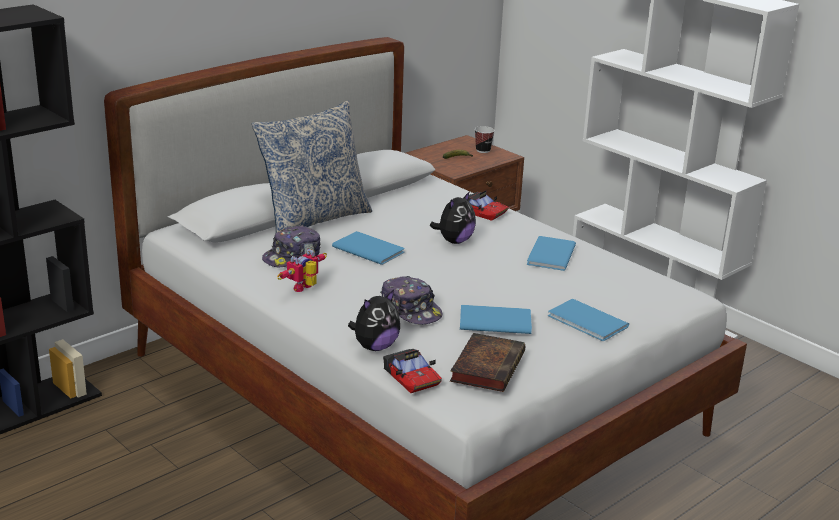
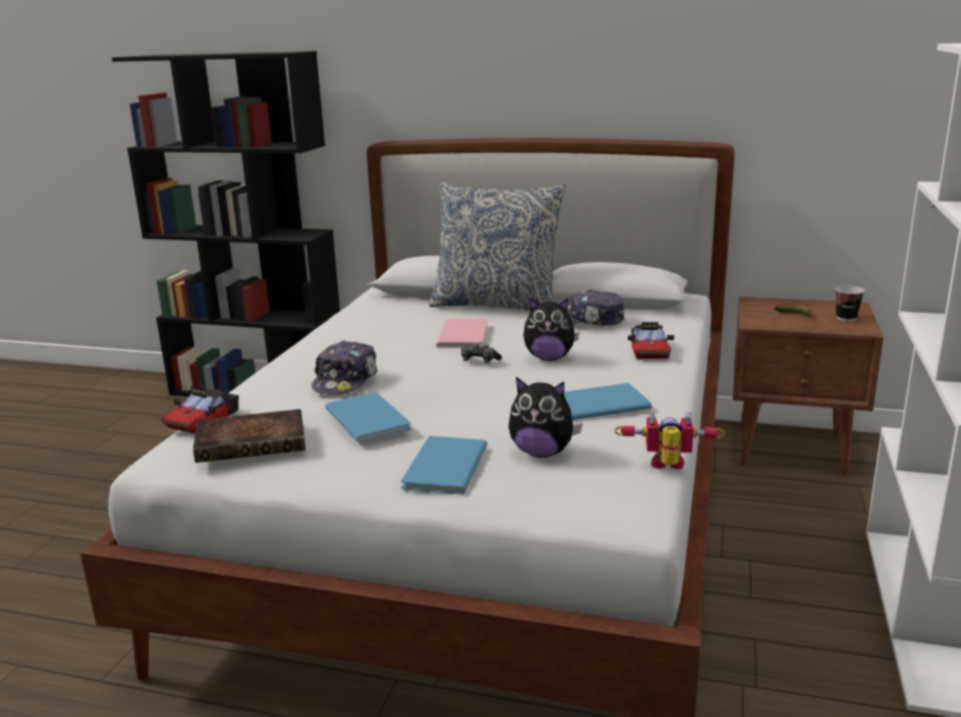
camera: 60 degrees right, 5 degrees down
(292, 256) = (405, 319): cap -> cap (590, 321)
(305, 289) = (347, 339): toy robot -> toy robot (668, 468)
(368, 248) = (465, 334): blue book -> pink book
(375, 347) = (258, 391): plush toy -> plush toy (542, 452)
(431, 261) = (479, 361): none -> game controller

